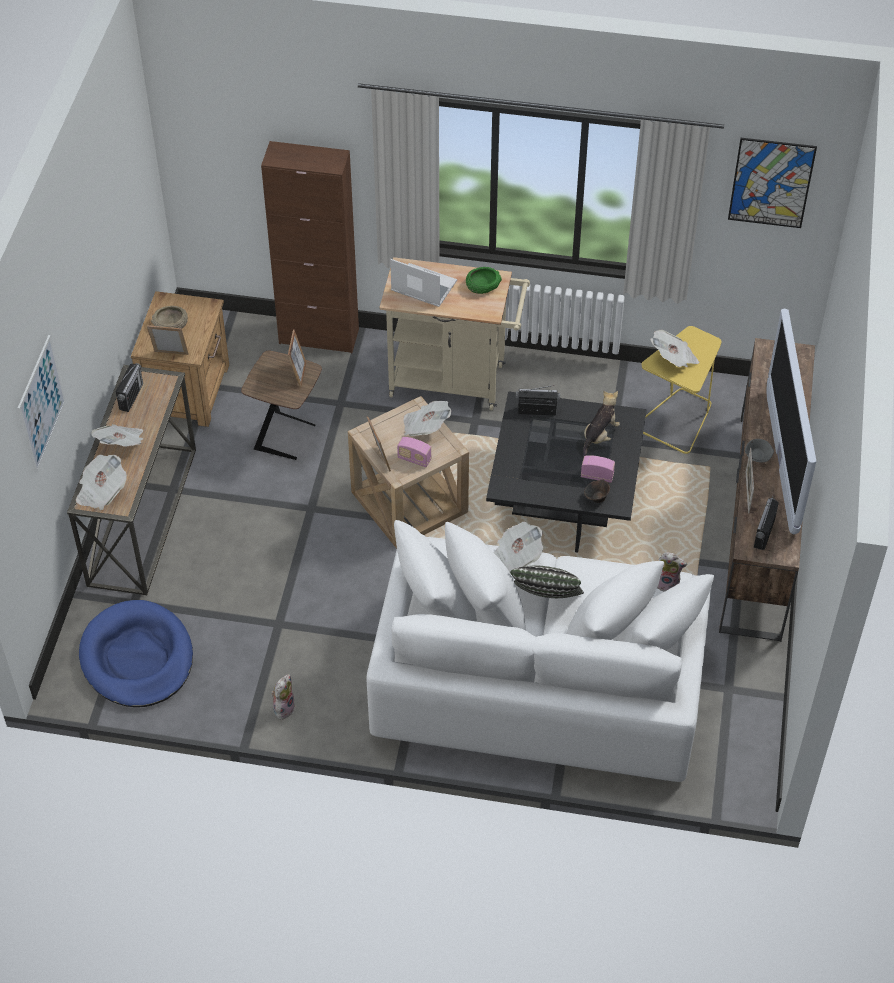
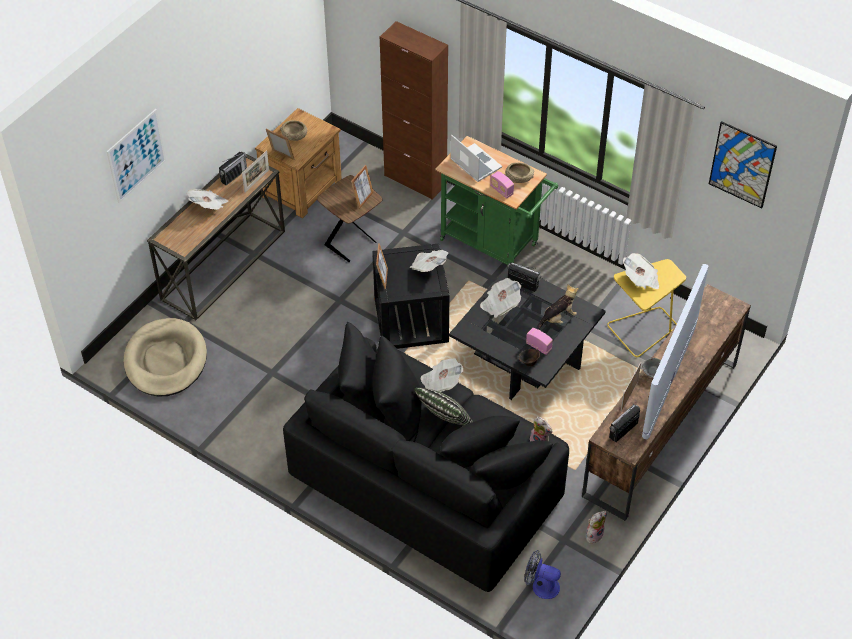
camera: 25 degrees right, 0 degrees up
(101, 491) = (177, 234): newspaper -> newspaper (500, 304)
(137, 658) = (165, 360): blue dog bed -> beige dog bed
(164, 394) = (256, 181): none -> picture frame
(283, 707) = (242, 431): plush toy -> plush toy (594, 534)
(409, 502) = (411, 320): beige side table -> black side table
(414, 459) = (407, 287): radio -> radio (501, 190)
(455, 381) = (494, 244): beige cart -> green cart
(482, 286) = (518, 177): green bowl -> beige bowl
(538, 679) = (429, 480): white sofa -> black sofa
(733, 751) = (541, 586): none -> fan

